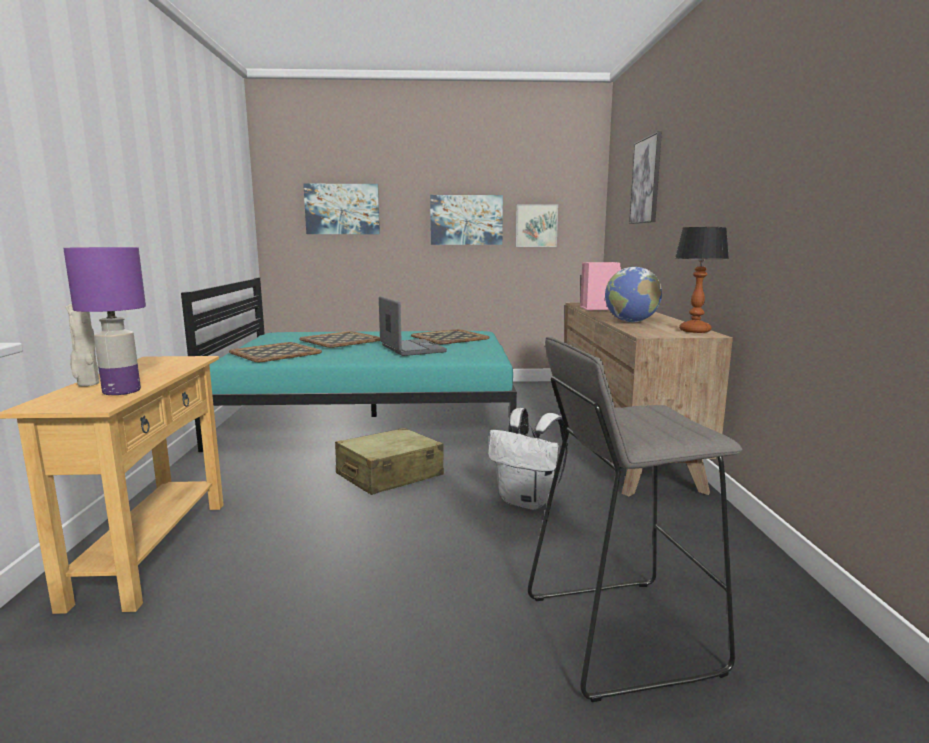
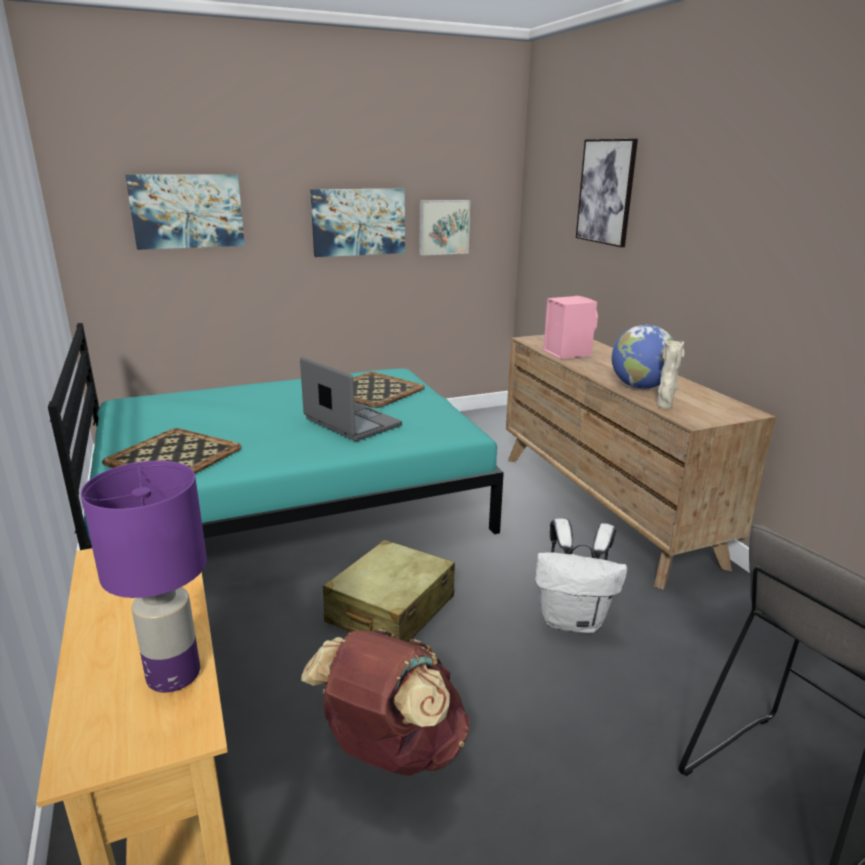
camera: 20 degrees left, 10 degrees up
(87, 384) = (90, 664): beige vase -> beige vase (664, 406)
(319, 542) = (391, 750): none -> brown backpack
(341, 340) = (241, 413): tray -> none
(694, 331) = (725, 404): table lamp -> none

